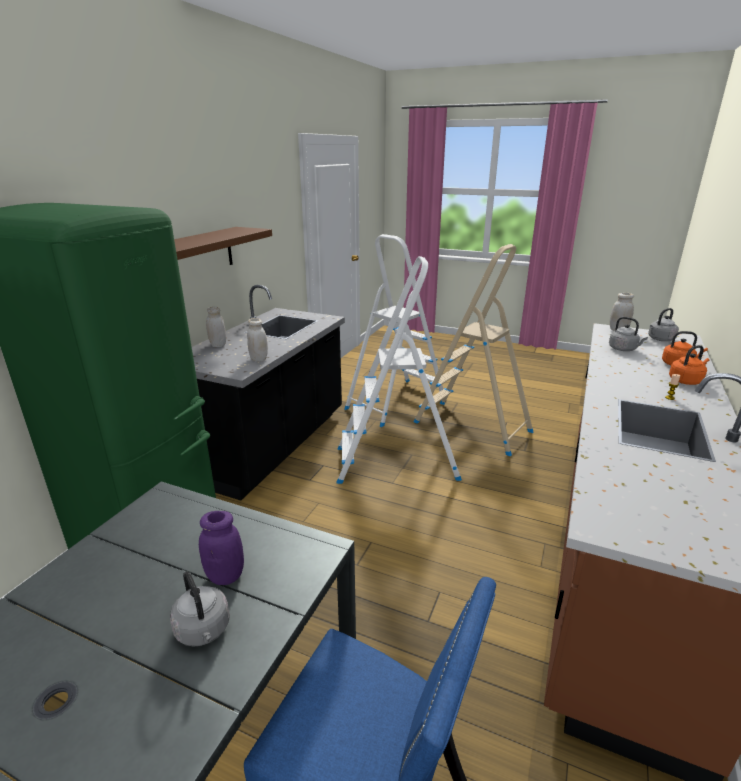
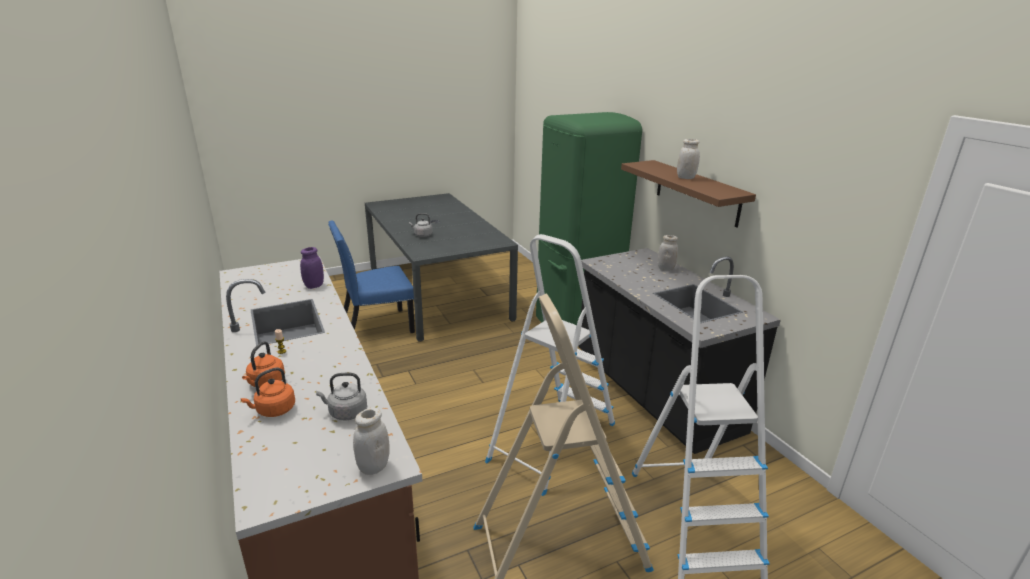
camera: 130 degrees right, 0 degrees up
(225, 576) = (438, 241): purple jar -> purple jar (314, 286)
(259, 359) = (613, 272): white jar -> white jar (685, 178)
(660, 339) = (304, 470): grey kettle -> none

